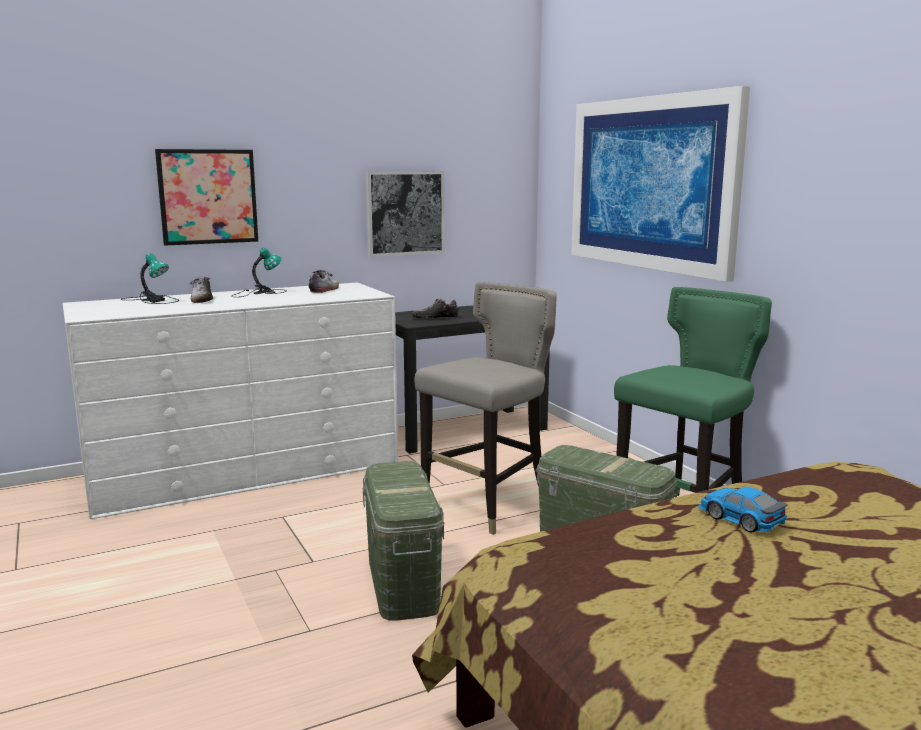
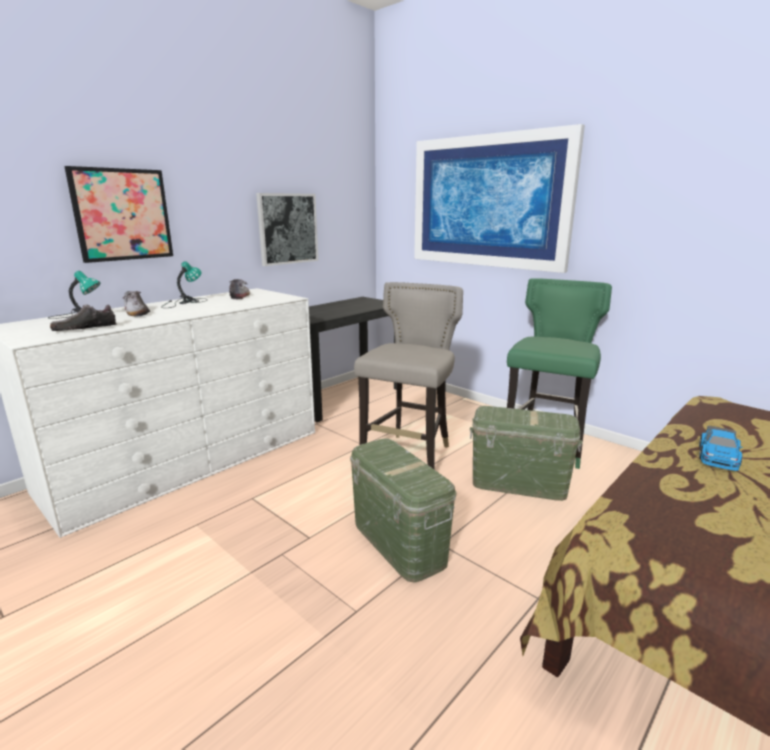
camera: 20 degrees left, 5 degrees up
(435, 318) = (323, 313): shoe -> shoe (85, 328)
(740, 518) = (718, 457): toy car -> toy car turned 90 degrees counterclockwise

